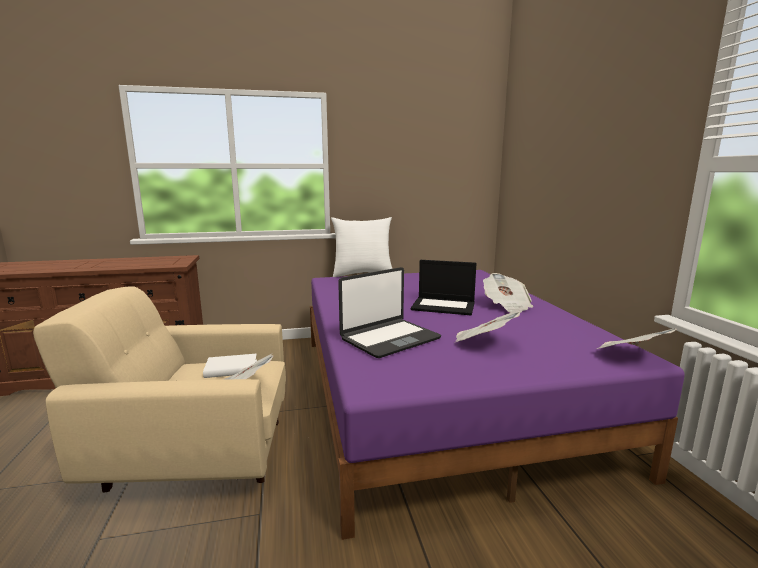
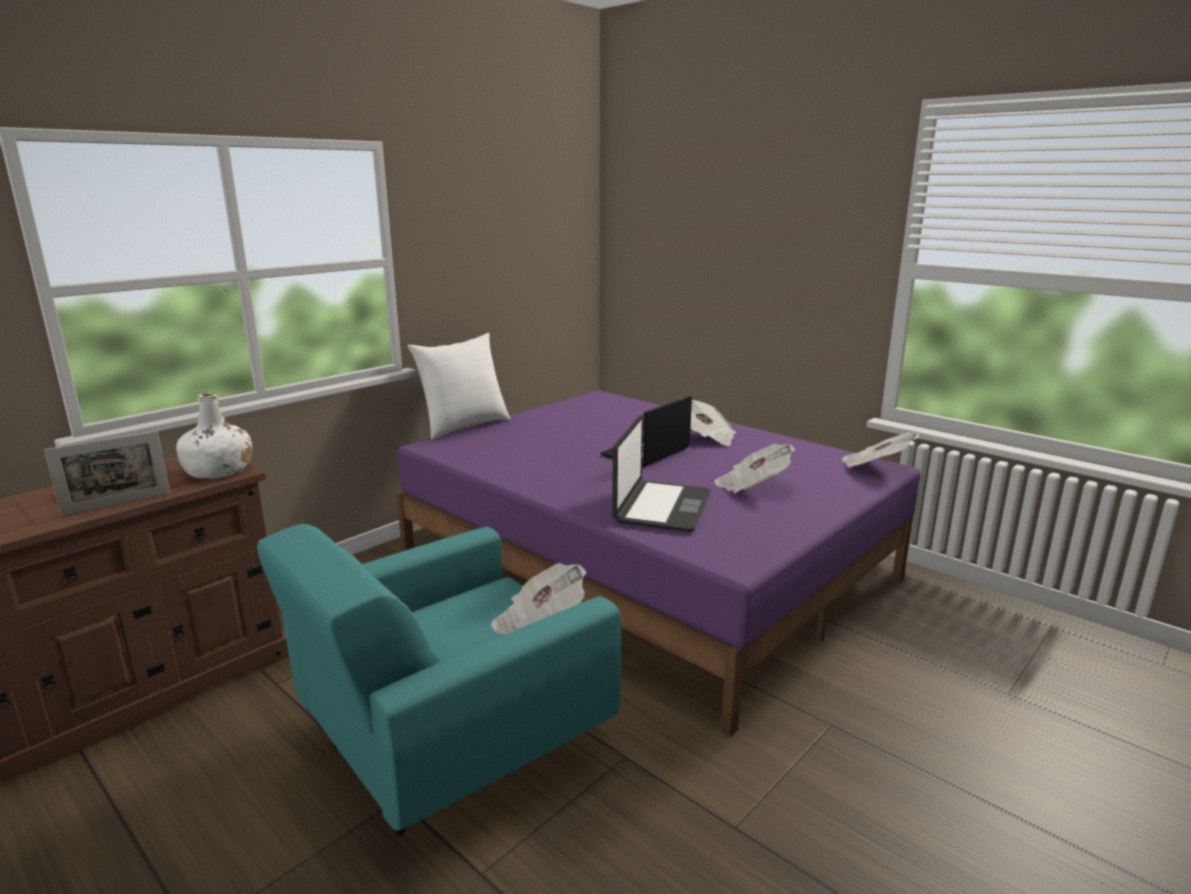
camera: 35 degrees left, 5 degrees up
(112, 267) = (117, 503): none -> picture frame
(173, 263) = (219, 471): none -> white bottle
(194, 452) = (450, 741): beige armchair -> turquoise armchair
(231, 369) = (475, 606): white book -> none
(444, 306) = (646, 452): laptop -> laptop turned 150 degrees clockwise

